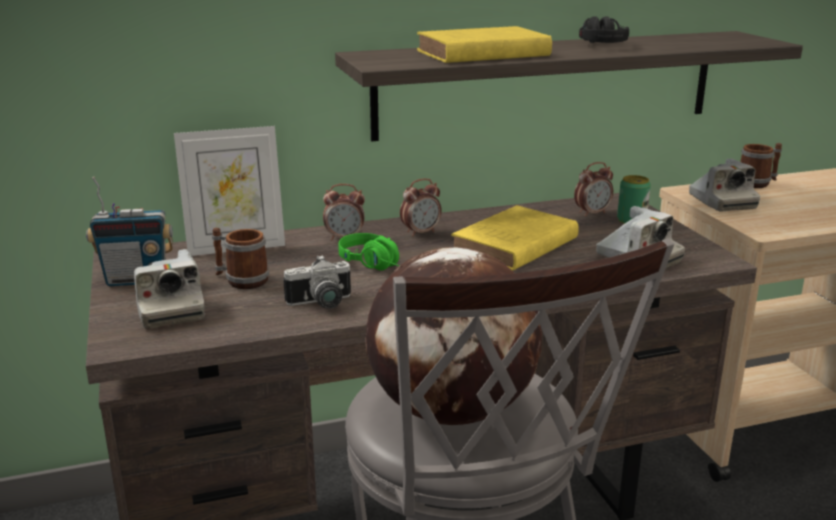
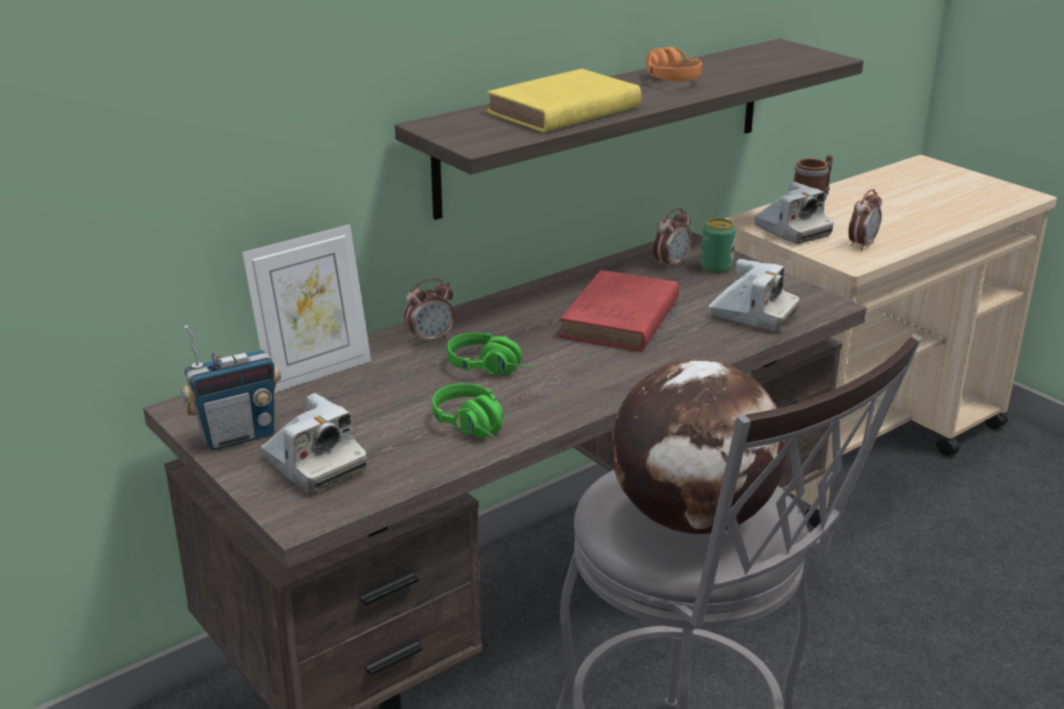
camera: 20 degrees left, 5 degrees up
(241, 280) = (360, 414): mug -> none
(321, 304) = (475, 427): camera -> green headphones
(421, 232) = (509, 319): alarm clock -> alarm clock (862, 244)
(513, 246) = (619, 320): yellow book -> red book
(599, 43) = (666, 78): black headphones -> orange headphones

